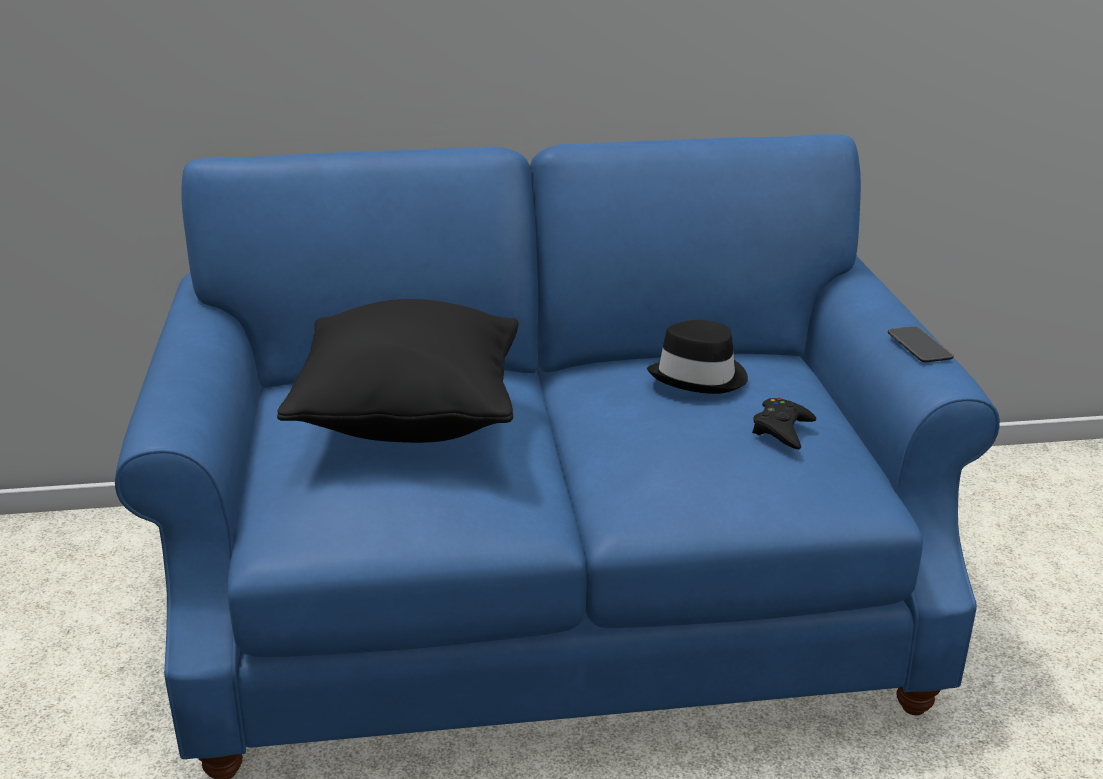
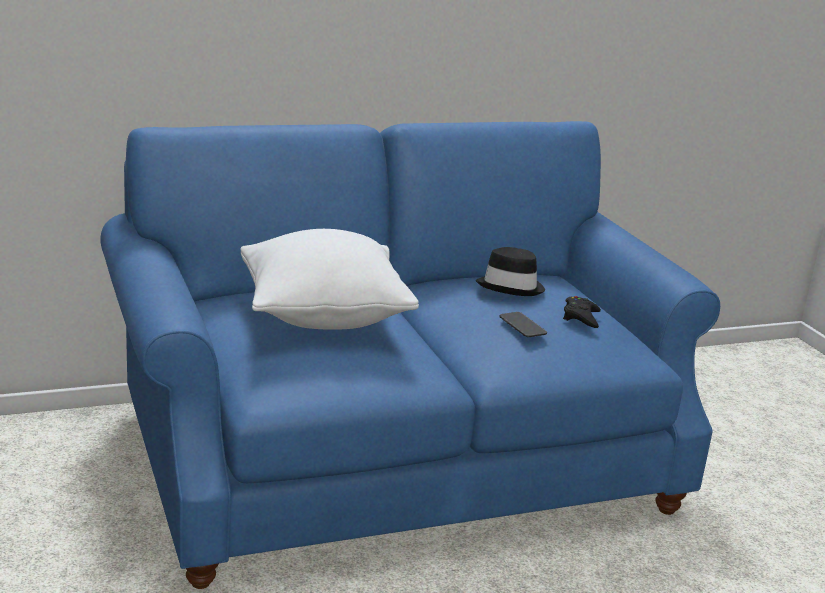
camera: 15 degrees left, 5 degrees down
(410, 420) = (323, 317): black pillow -> white pillow
(919, 346) = (660, 260): phone -> phone (522, 326)

